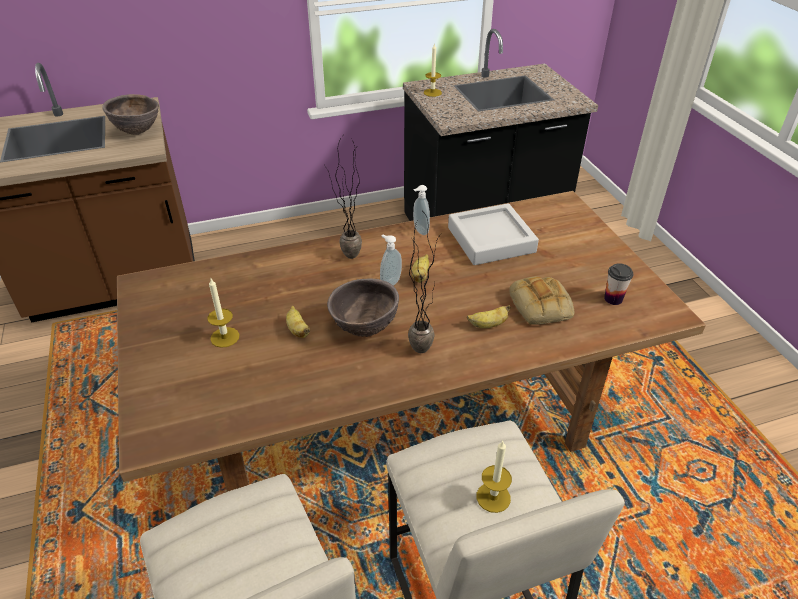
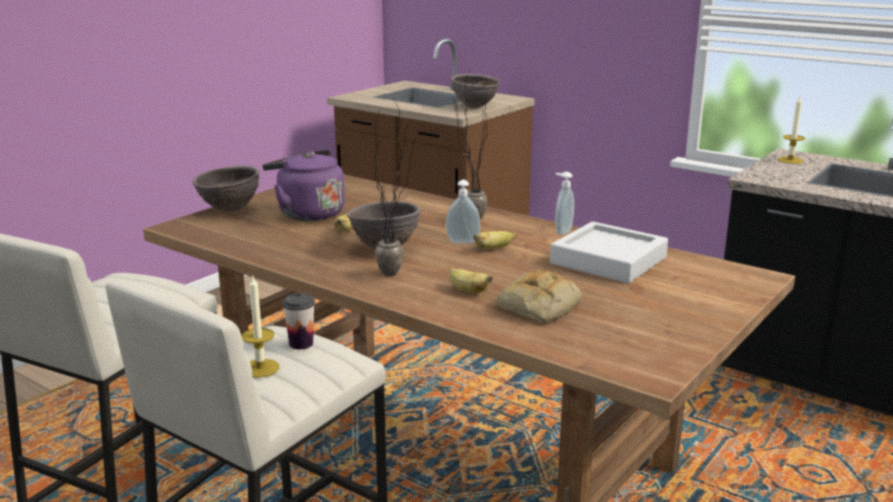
camera: 55 degrees right, 20 degrees down
(148, 386) = (229, 210): none -> brown bowl
(225, 337) = (307, 213): candle -> purple kettle
(613, 299) = (618, 338): cup -> cup (301, 344)

